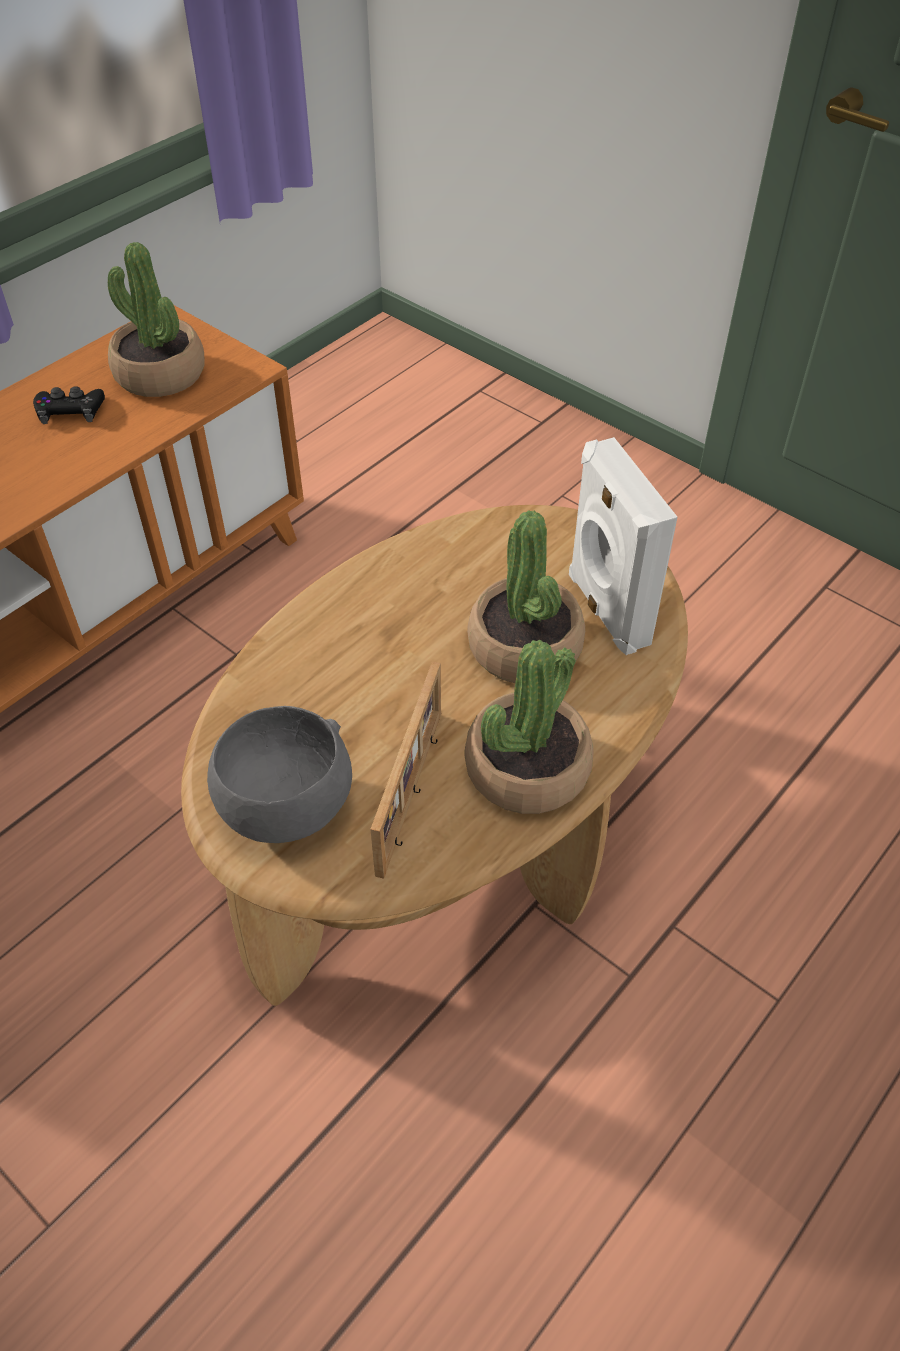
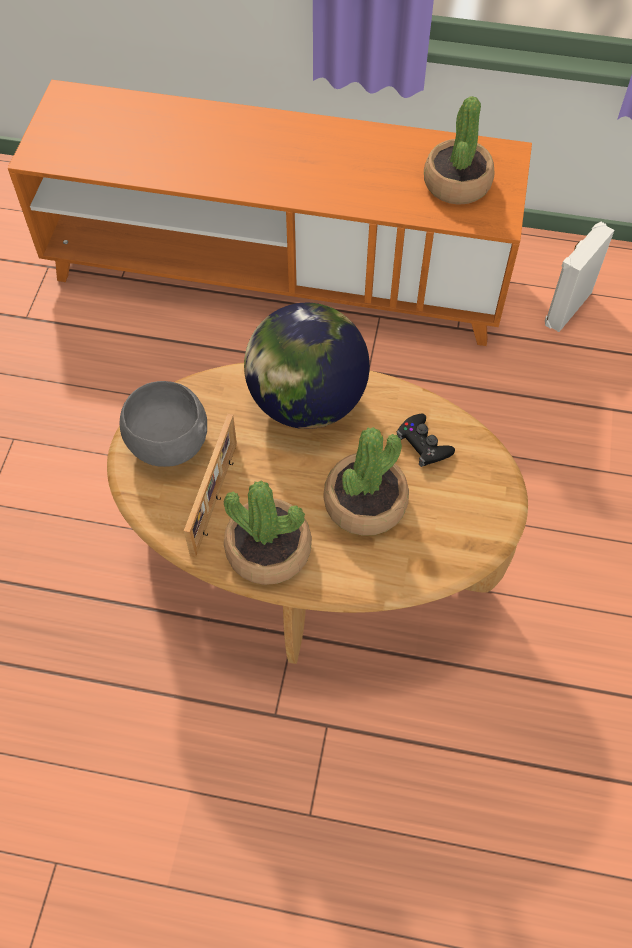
camera: 60 degrees right, 10 degrees up
(71, 411) = (388, 164): black game controller -> black game controller (423, 444)
(339, 637) = (306, 401): none -> globe
(413, 791) = (216, 498): picture frame -> picture frame turned 60 degrees counterclockwise
(605, 610) = (430, 534): white speaker -> white speaker (566, 307)

